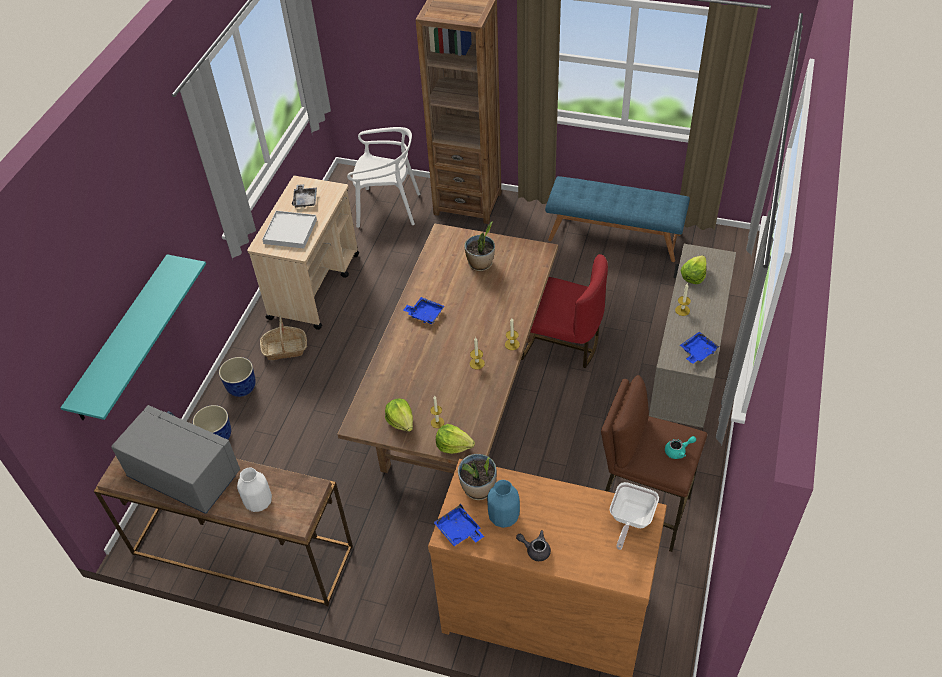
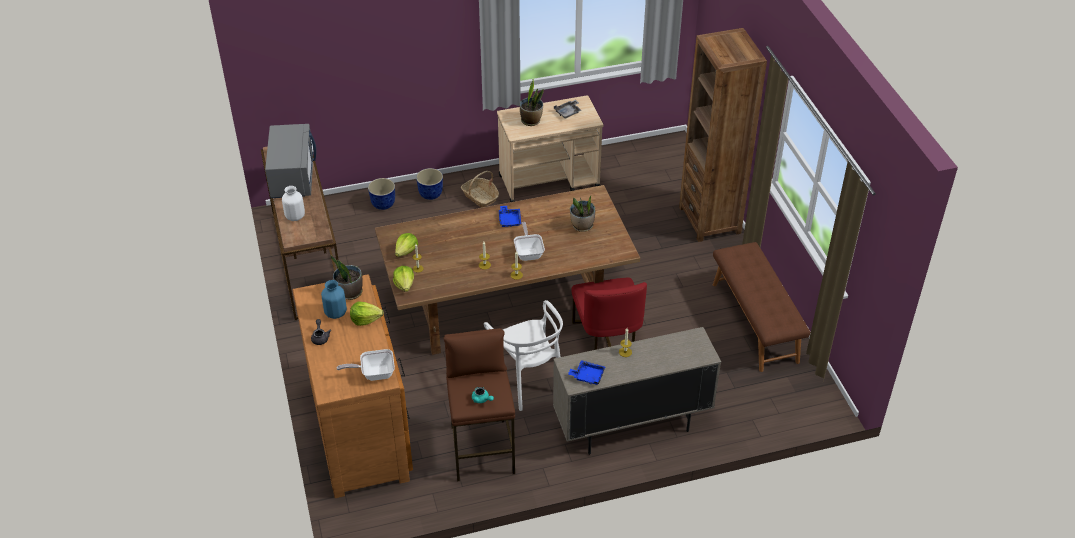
camera: 55 degrees right, 5 degrees down
(122, 338) = (349, 87): turquoise shelf -> none
(290, 231) = (531, 121): white tray -> potted plant
(387, 208) = (661, 180): white chair -> white chair (528, 380)
(459, 531) = (312, 297): blue tray -> none
(486, 320) = (528, 252): none -> frying pan
(614, 236) = (755, 322): blue bench -> brown bench
(693, 276) = (669, 345): lettuce -> lettuce (365, 319)

